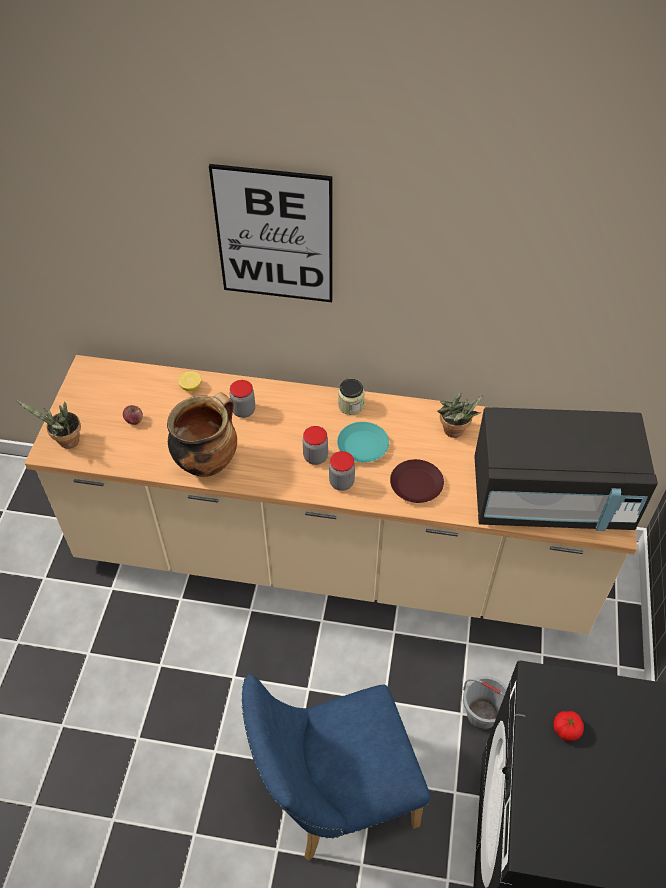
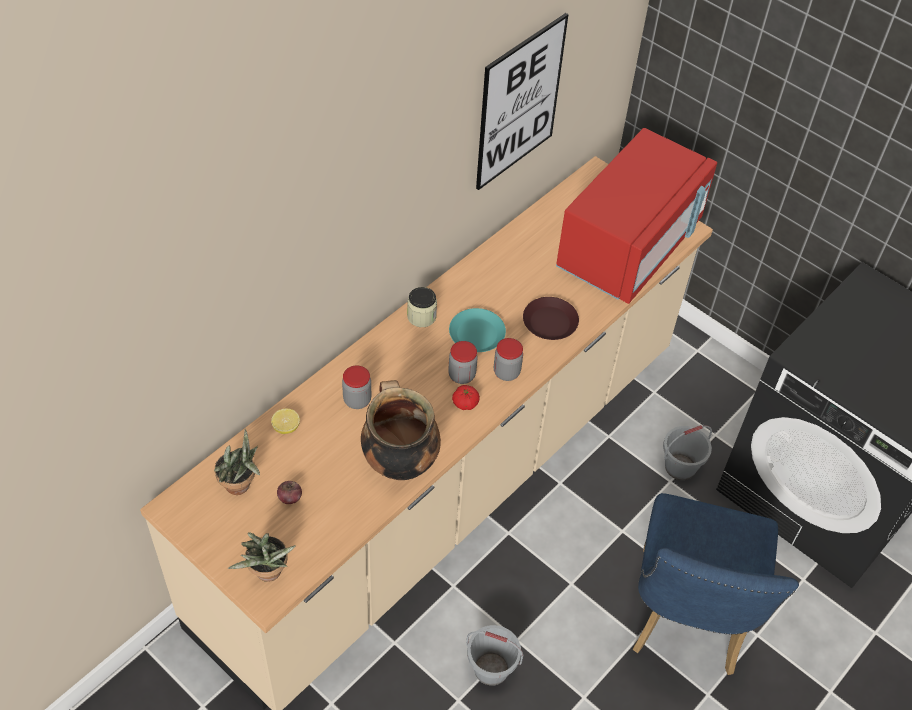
camera: 60 degrees left, 0 degrees up
(199, 672) = (491, 668): none -> grey bucket
(274, 236) = (329, 197): picture -> picture (519, 103)
(454, 433) = (514, 265): potted plant -> potted plant (241, 486)
(551, 498) = (629, 247): black microwave -> red microwave
(566, 729) = (844, 363): tomato -> tomato (465, 403)

